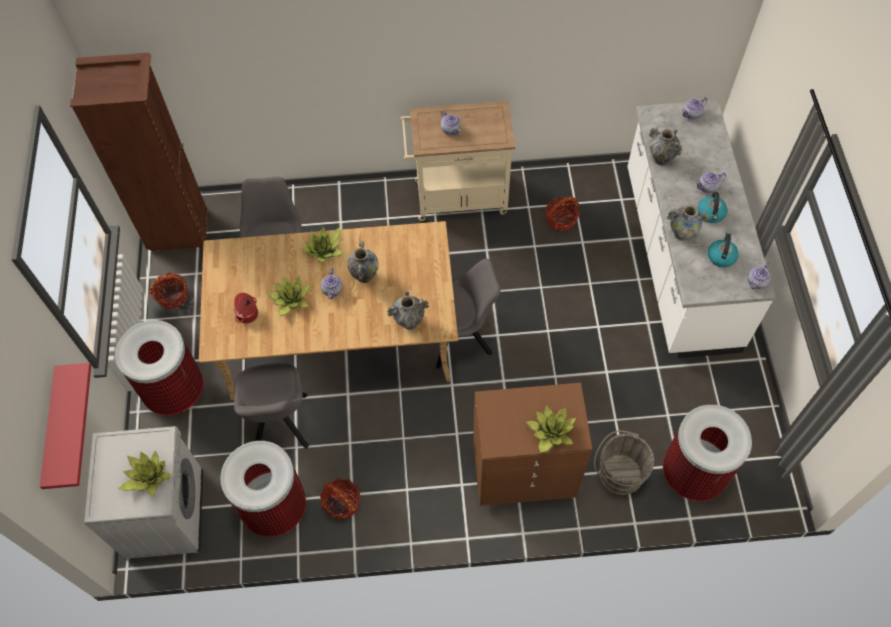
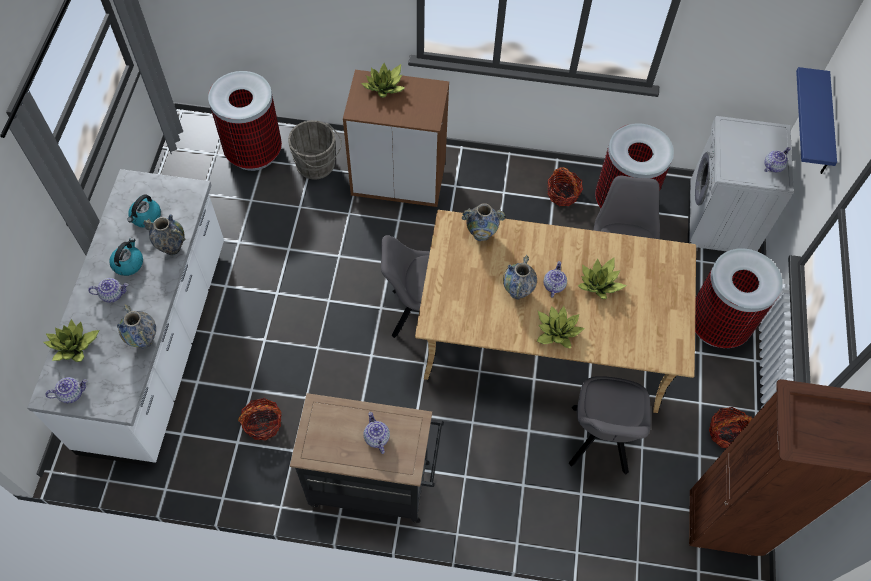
camera: 170 degrees left, 0 degrees up
(54, 432) = (826, 127): red shelf -> blue shelf
(147, 477) = (738, 146): potted plant -> potted plant (74, 346)
(248, 314) = (645, 279): cooking pot -> none
(457, 197) = (374, 485): beige cart -> black cart
(757, 282) = (128, 185): teapot -> teapot (773, 166)

